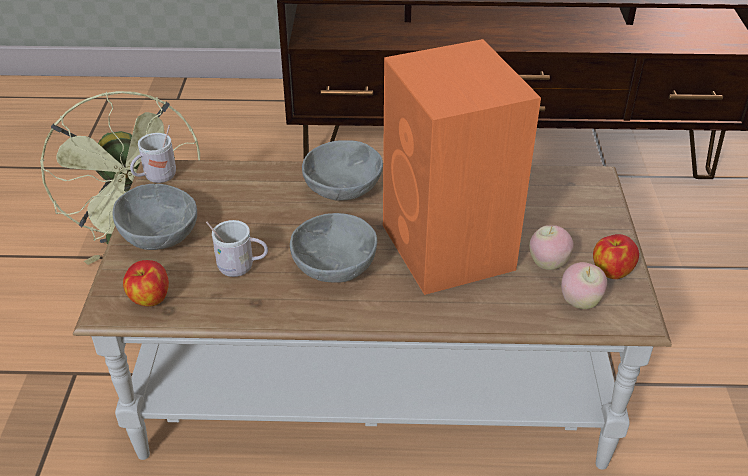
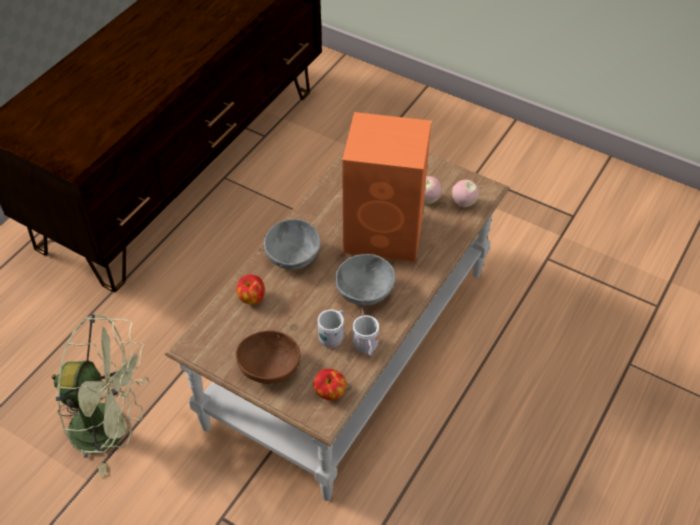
camera: 60 degrees left, 10 degrees up
(156, 178) = (201, 350): white mug -> white mug (366, 348)
(161, 235) = (269, 367): grey bowl -> brown bowl
(611, 271) = (449, 178): apple -> apple (251, 298)

